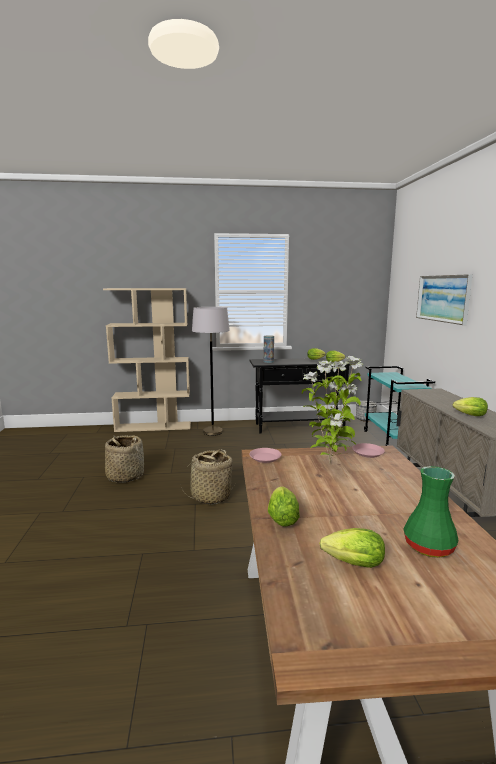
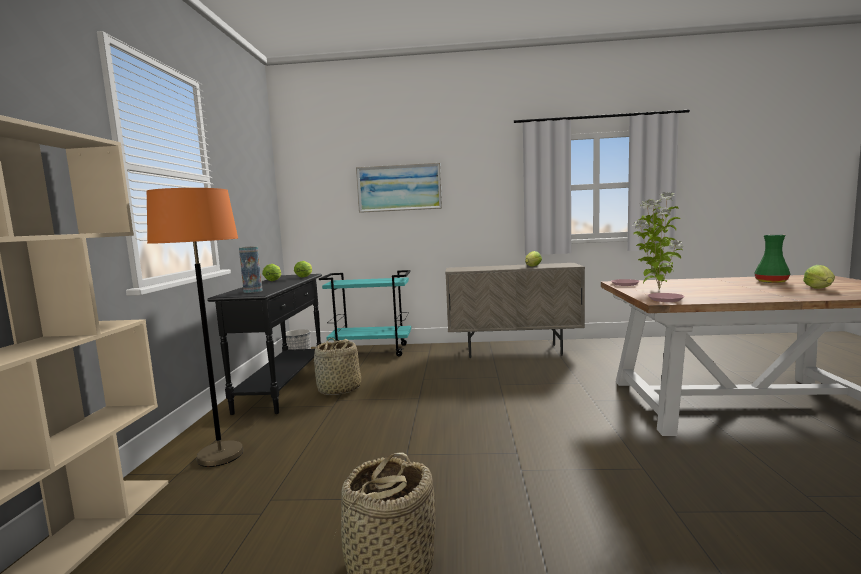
camera: 80 degrees left, 5 degrees down
(210, 496) = (497, 457): basket -> basket (339, 389)
(212, 432) = (220, 455): grey floor lamp -> orange floor lamp
(282, 517) = (784, 296): lettuce -> none

